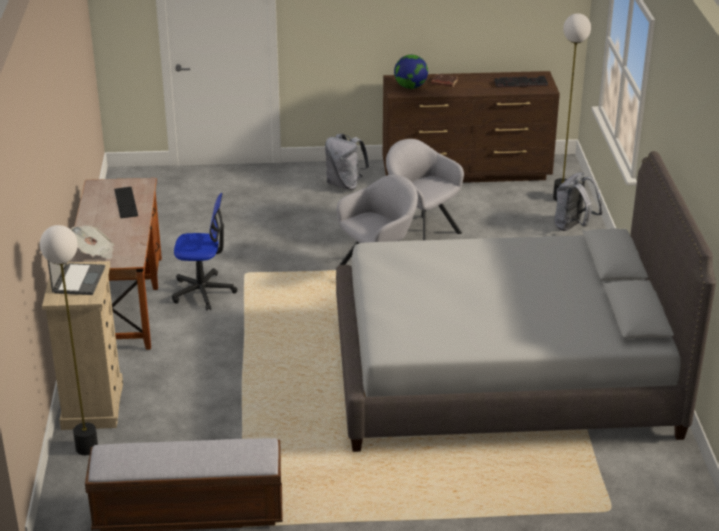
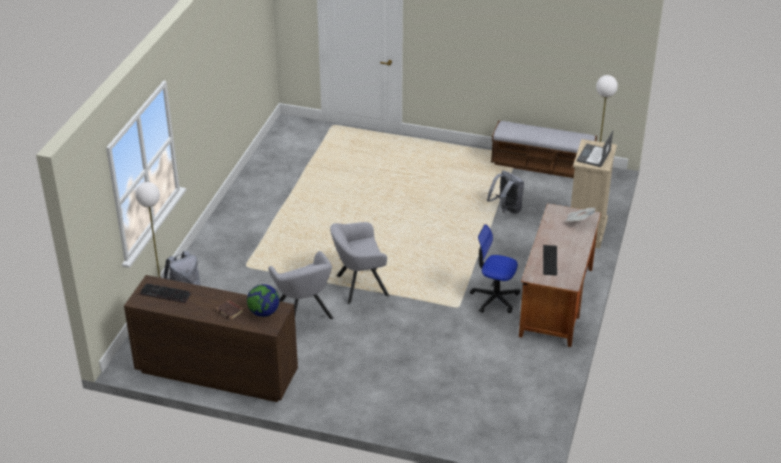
camera: 160 degrees left, 5 degrees up
(345, 184) = (332, 384): grey backpack -> grey backpack (506, 210)
(503, 375) = (330, 197): grey bed -> none

